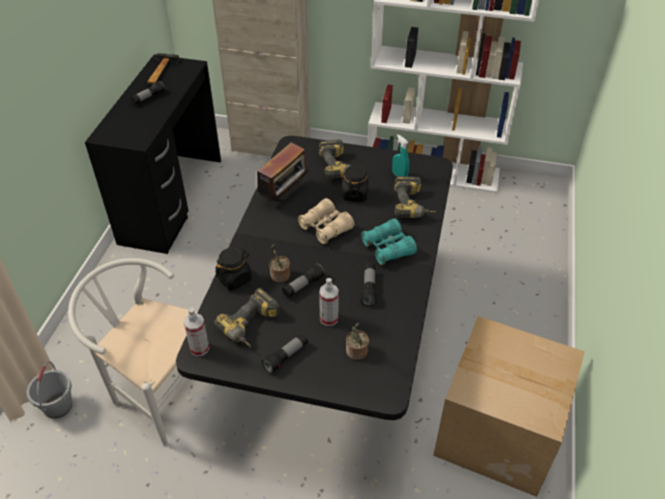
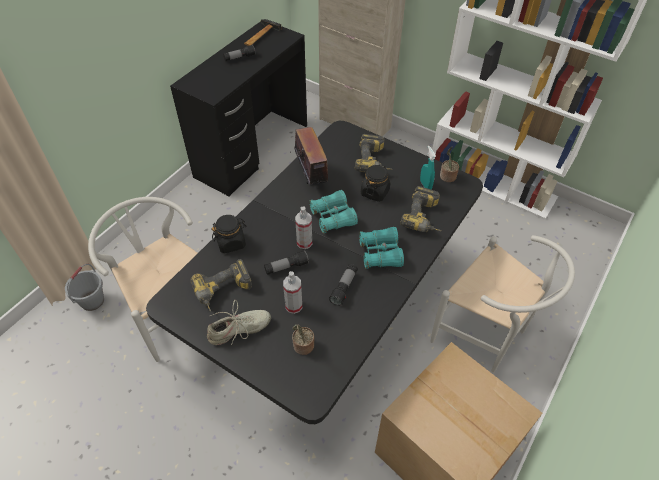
camera: 20 degrees right, 5 degrees up
(199, 348) = (171, 298): spray bottle -> spray bottle (304, 242)
(279, 276) = (270, 252): potted plant -> potted plant (447, 177)
(285, 195) = (312, 176): radio -> radio turned 75 degrees counterclockwise
(286, 357) = (239, 330): flashlight -> beige shoe
(325, 227) = (333, 217): beige binoculars -> turquoise binoculars
(489, 314) = (486, 336): none -> white chair

